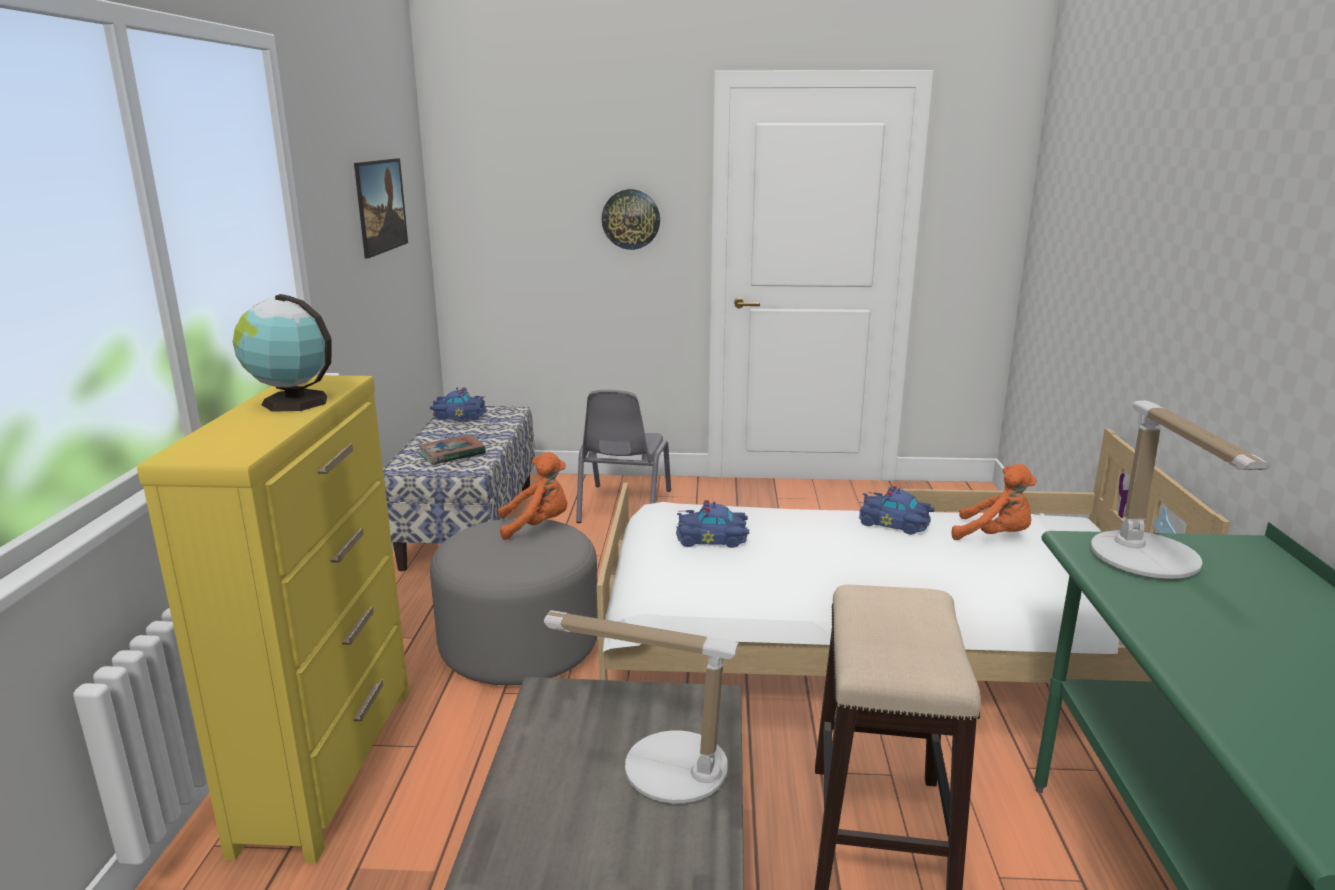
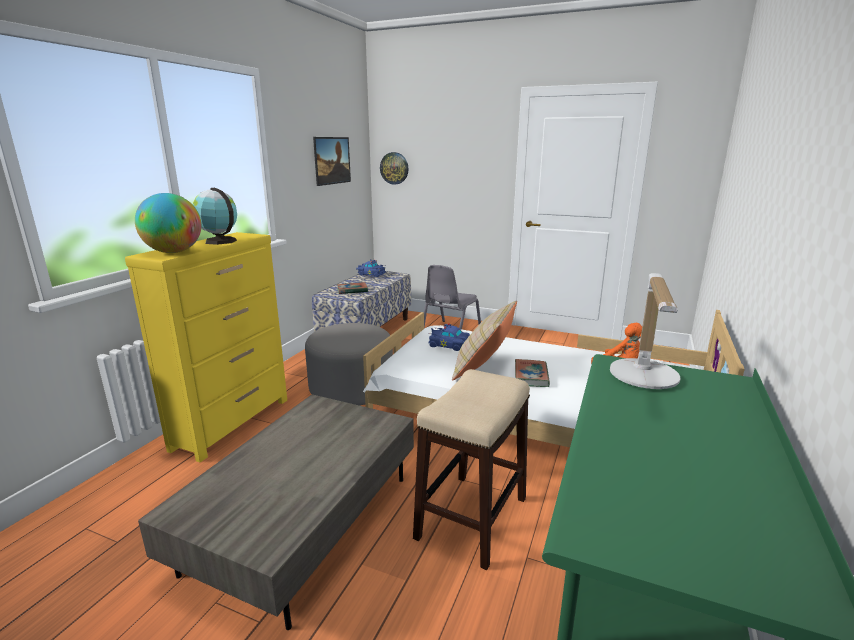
camera: 20 degrees right, 0 degrees up
(237, 441) = (174, 252): none -> globe
(537, 526) = (367, 327): orange plush toy -> none
(631, 219) = (471, 173): wall clock -> wall clock (394, 168)
(662, 767) = (340, 446): table lamp -> none
(801, 572) = (483, 368): none -> beige pillow
(884, 574) = (531, 376): none -> book
(895, 524) = (563, 353): blue toy car -> none

